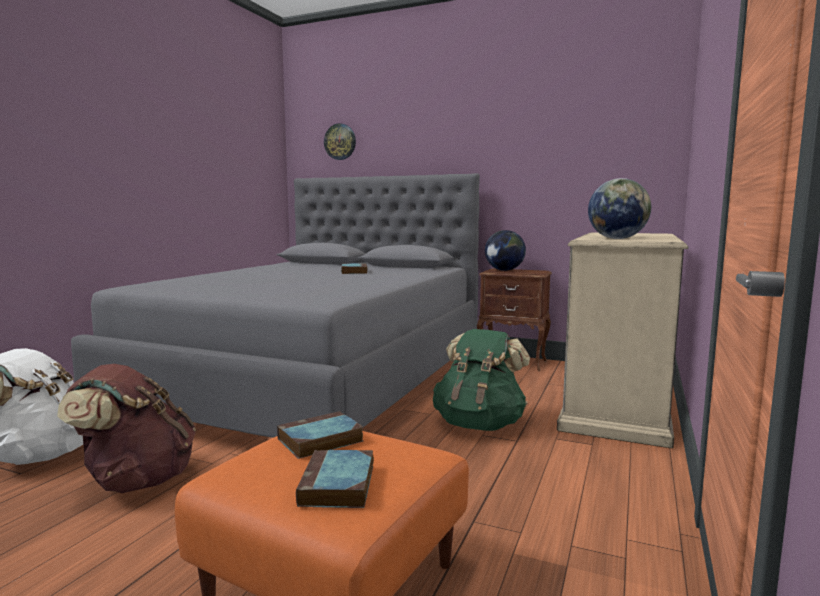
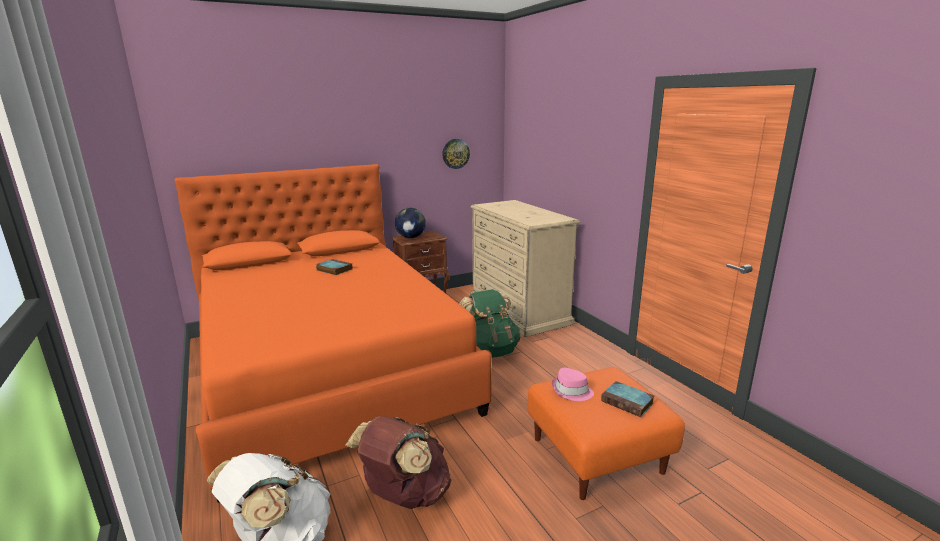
camera: 50 degrees left, 10 degrees up
(314, 379) = (329, 370): grey bed -> orange bed
(319, 441) = (571, 391): book -> pink hat
(340, 142) = (225, 136): wall clock -> wall clock (455, 153)
(617, 239) = (540, 219): globe -> none

